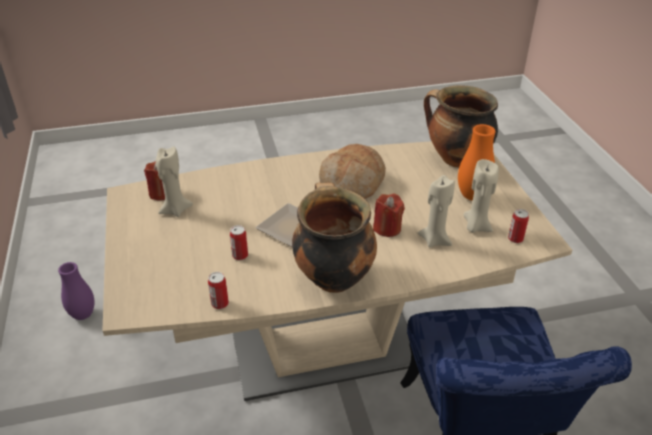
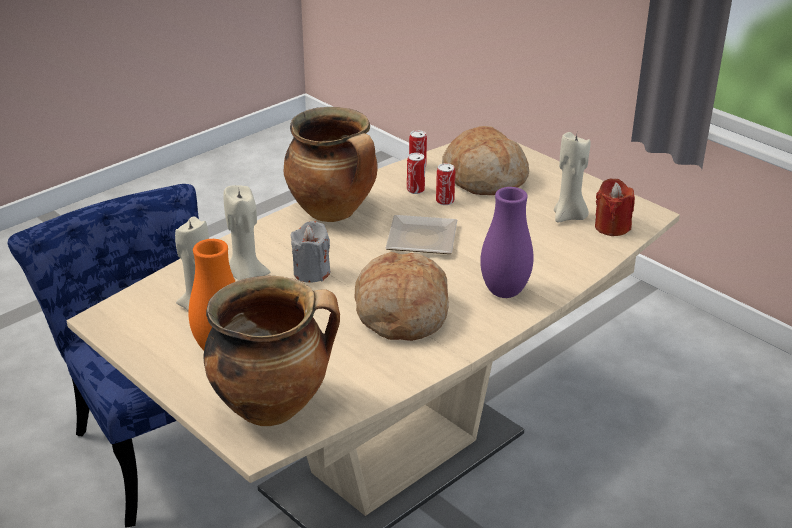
camera: 150 degrees right, 5 degrees down
(83, 315) = (712, 383): purple vase -> purple vase (504, 292)
(183, 268) = (484, 178): none -> bread
(387, 228) = (311, 272): red candle -> grey candle
(515, 238) = (144, 309): can -> can (415, 190)

